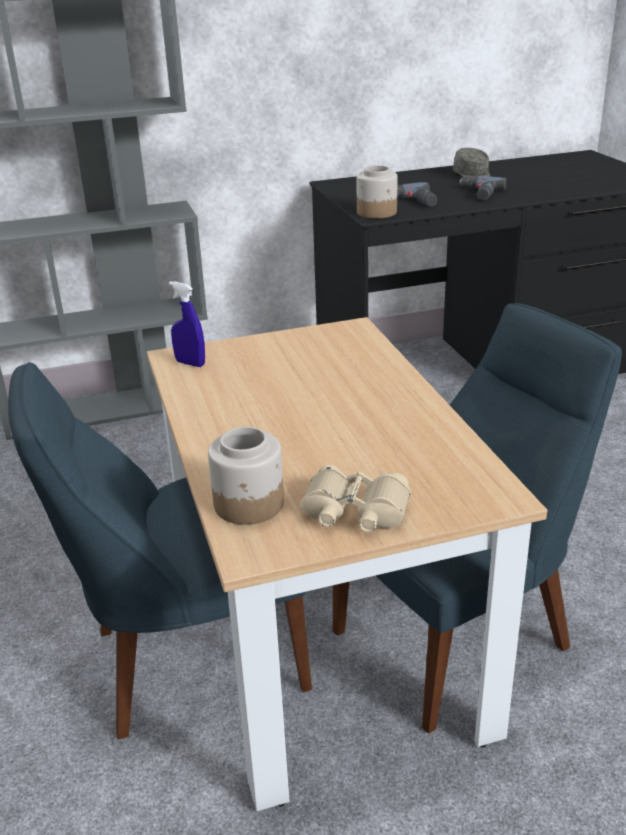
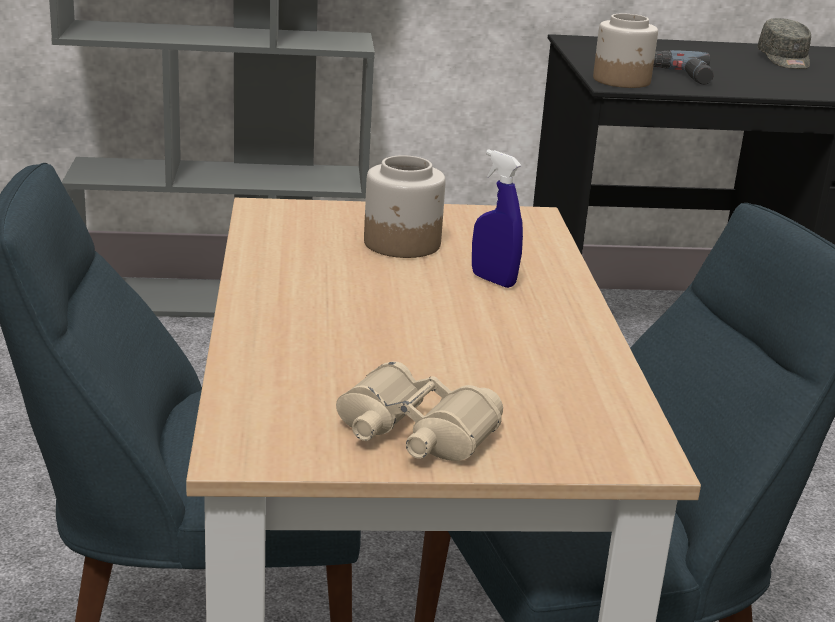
camera: 10 degrees right, 5 degrees down
(190, 363) = (284, 220): blue spray bottle -> blue spray bottle (493, 280)
(249, 504) = (273, 395): jar -> jar (402, 244)
(478, 193) = (781, 80): power drill -> none

